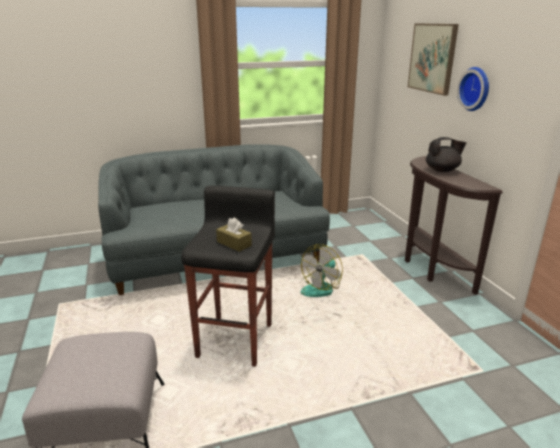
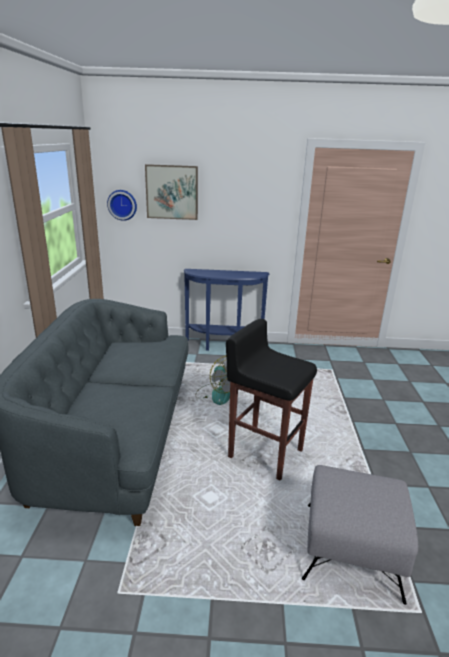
camera: 70 degrees left, 0 degrees up
(234, 243) = (288, 366): brown tissue box -> none
(430, 269) = (223, 346): brown console table -> blue console table
(442, 170) = (222, 273): black teapot -> none
(476, 89) = (226, 211): wall clock -> wall clock (122, 204)

